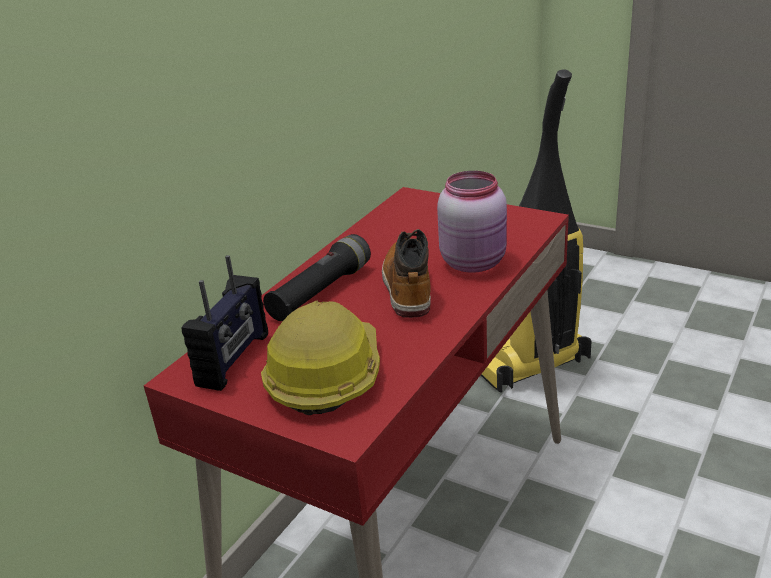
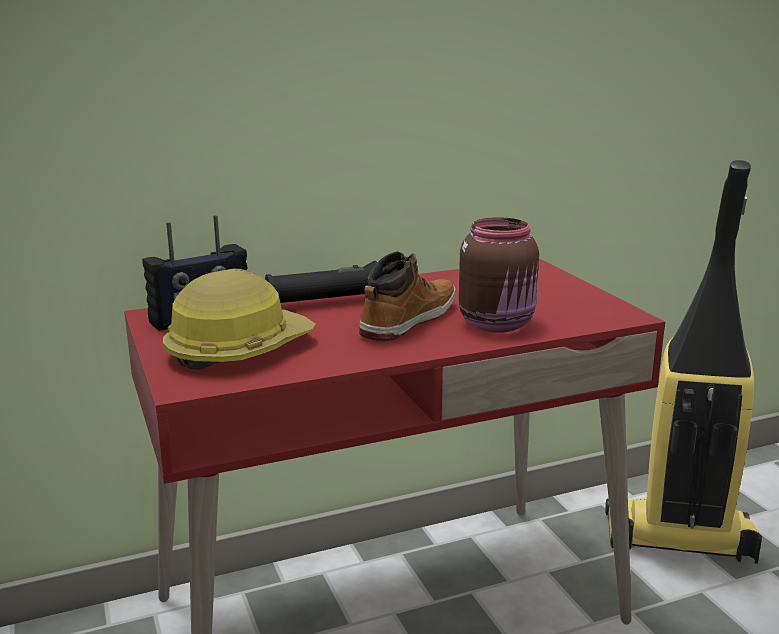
camera: 35 degrees right, 10 degrees down
(475, 262) = (498, 324): pink jar -> brown jar

